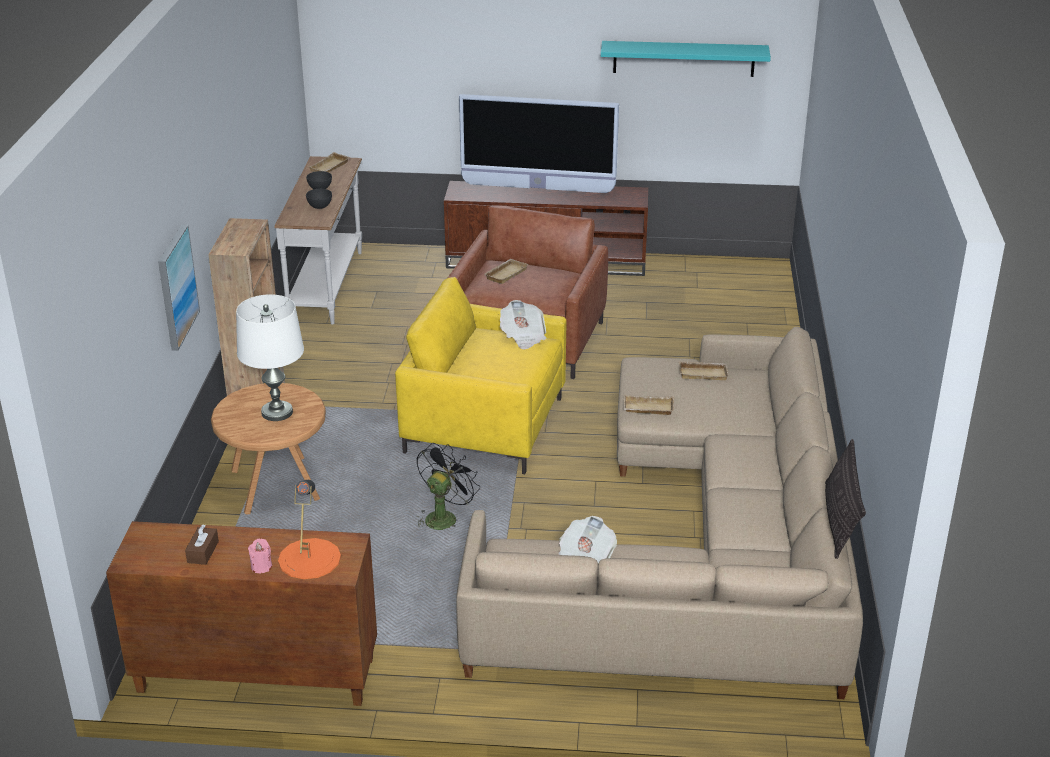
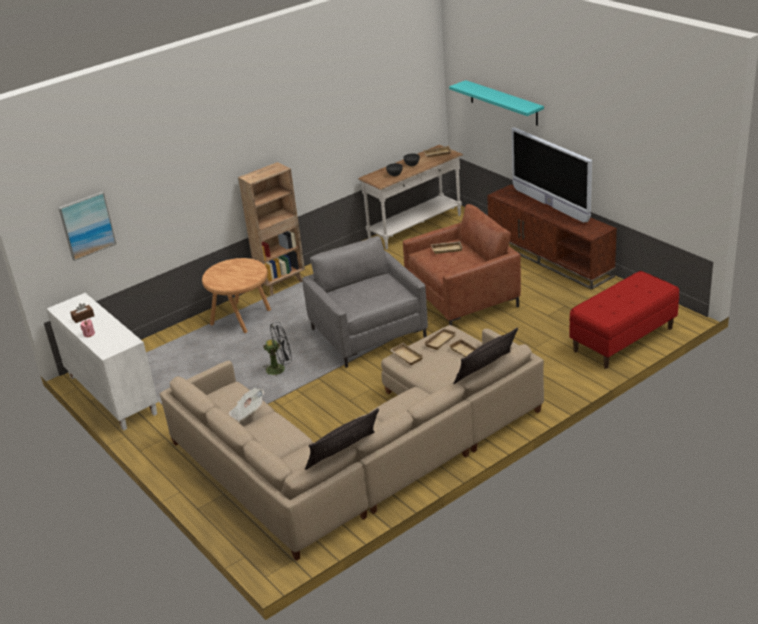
camera: 50 degrees right, 0 degrees up
(176, 287) = (189, 187): picture -> picture (87, 225)
(254, 675) = (111, 395): brown cabinet -> white cabinet
(277, 412) = (237, 275): white table lamp -> none
(309, 559) = (107, 340): orange table lamp -> none
(484, 425) = (368, 334): yellow armchair -> grey armchair
(523, 336) = (395, 287): newspaper -> none
(652, 376) = (439, 340): none -> beige tray
(684, 58) = (639, 139): turquoise shelf -> turquoise shelf (503, 103)
(757, 310) = (623, 340): none -> red bench
(809, 367) = (486, 369): none -> pillow

